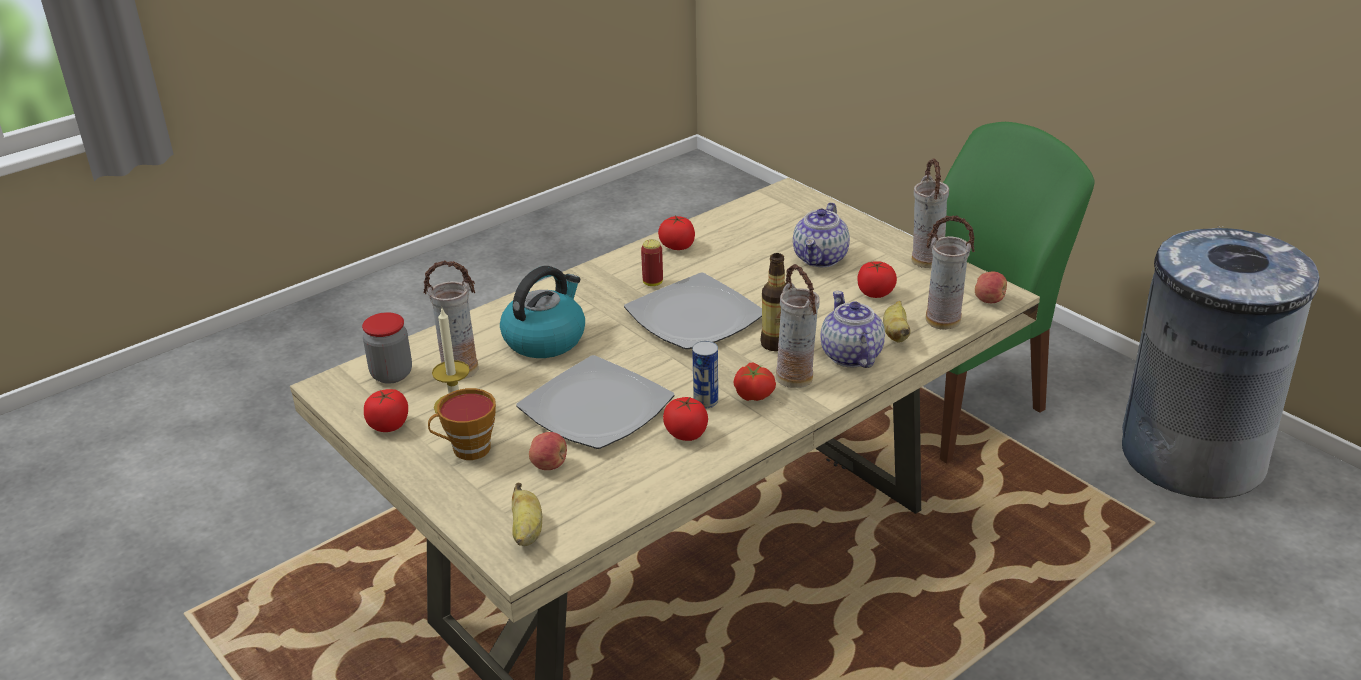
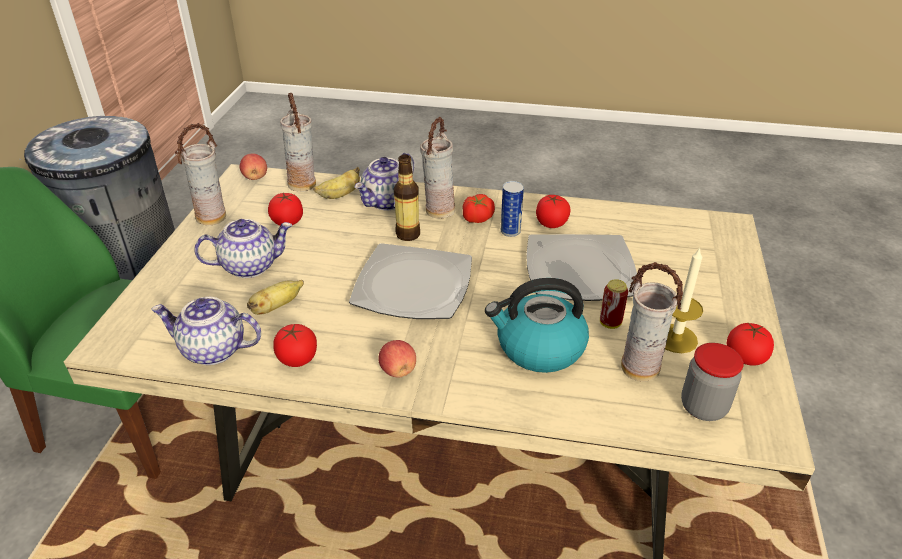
camera: 130 degrees left, 5 degrees up
(467, 450) = (701, 300): cup -> none
(527, 532) = (712, 233): banana -> banana (276, 307)
(549, 465) = (656, 257): apple -> apple (398, 370)
(652, 283) = (382, 337): can -> can (610, 323)
(729, 222) = (212, 350): none -> teapot

